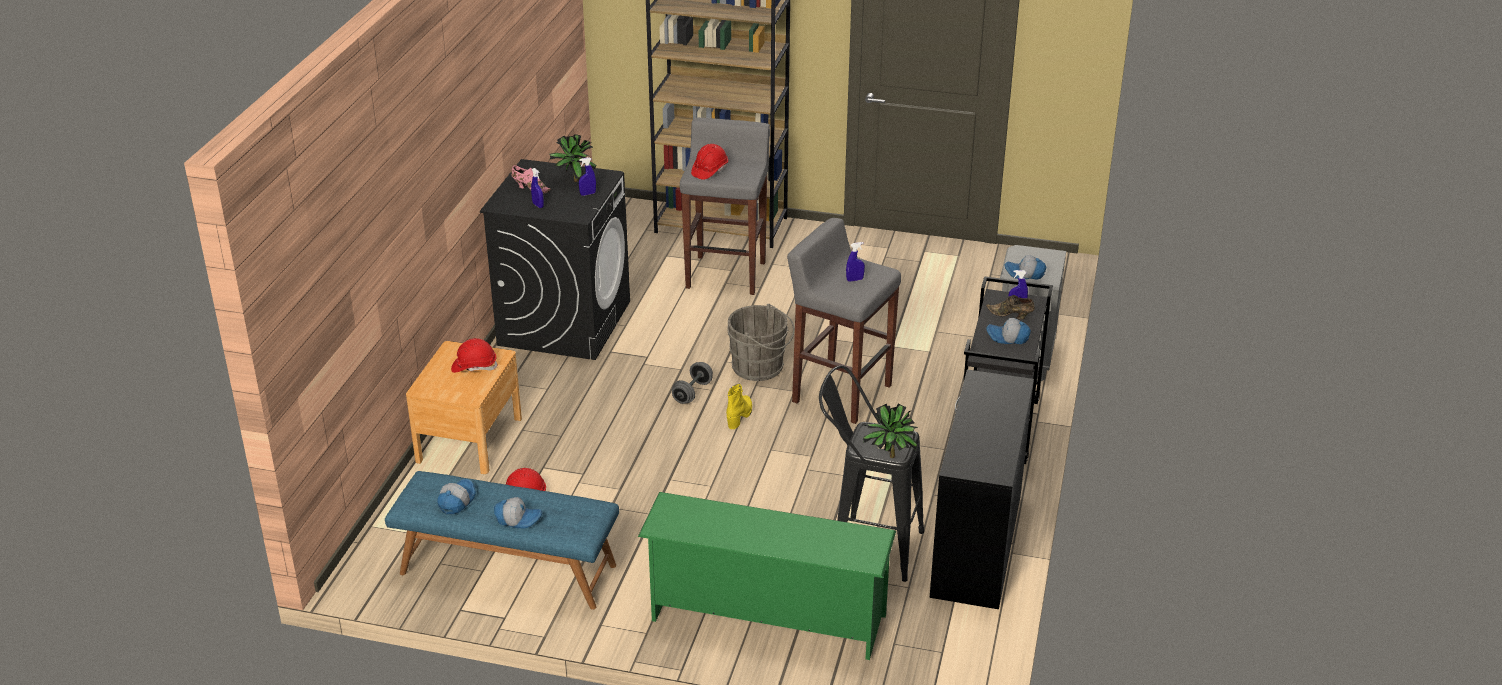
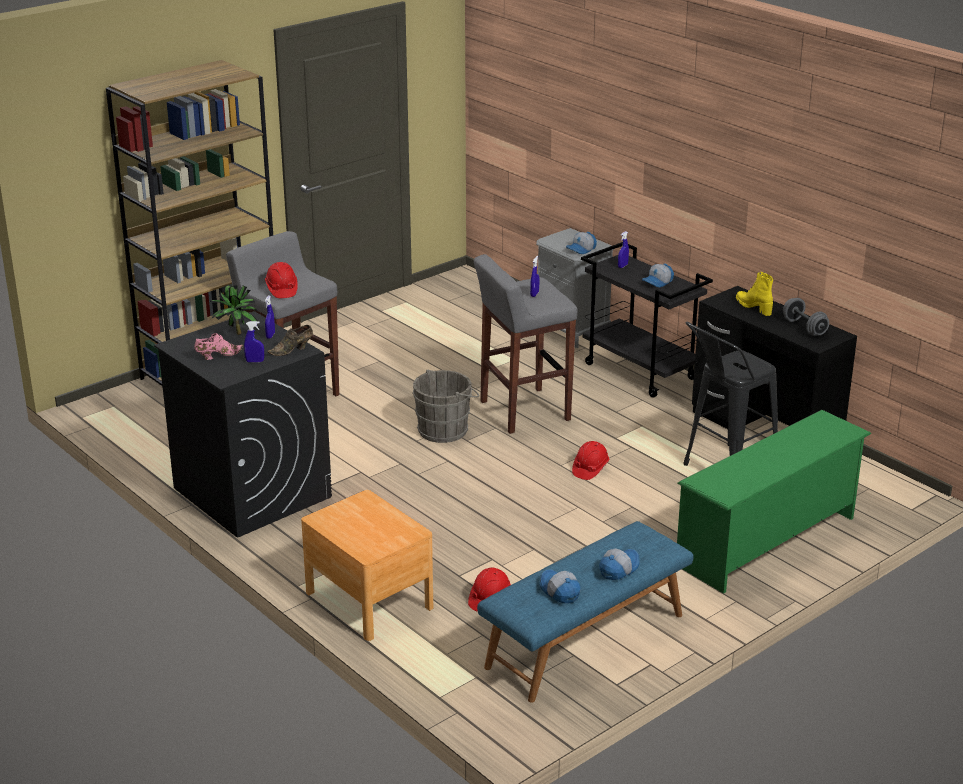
camera: 55 degrees left, 5 degrees down
(474, 366) = (366, 516): red hard hat -> red hard hat (590, 469)
(692, 392) = (441, 470): grey dumbbell -> grey dumbbell (804, 328)
(740, 416) = (500, 462): yellow boot -> yellow boot (754, 307)
(889, 458) = (763, 369): potted plant -> none
(1011, 316) = (631, 271): brown shoe -> brown shoe (292, 350)

